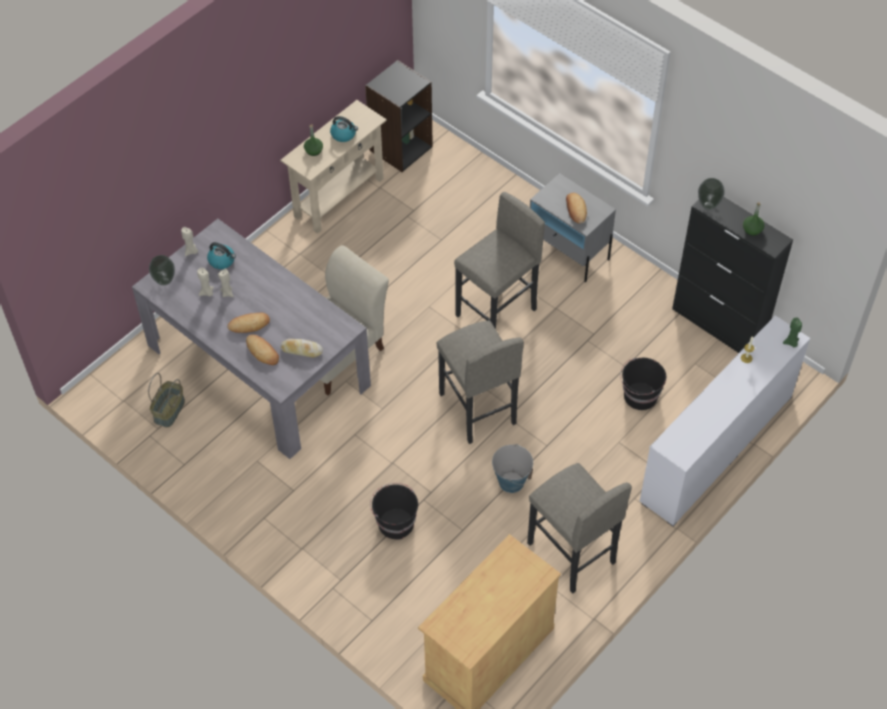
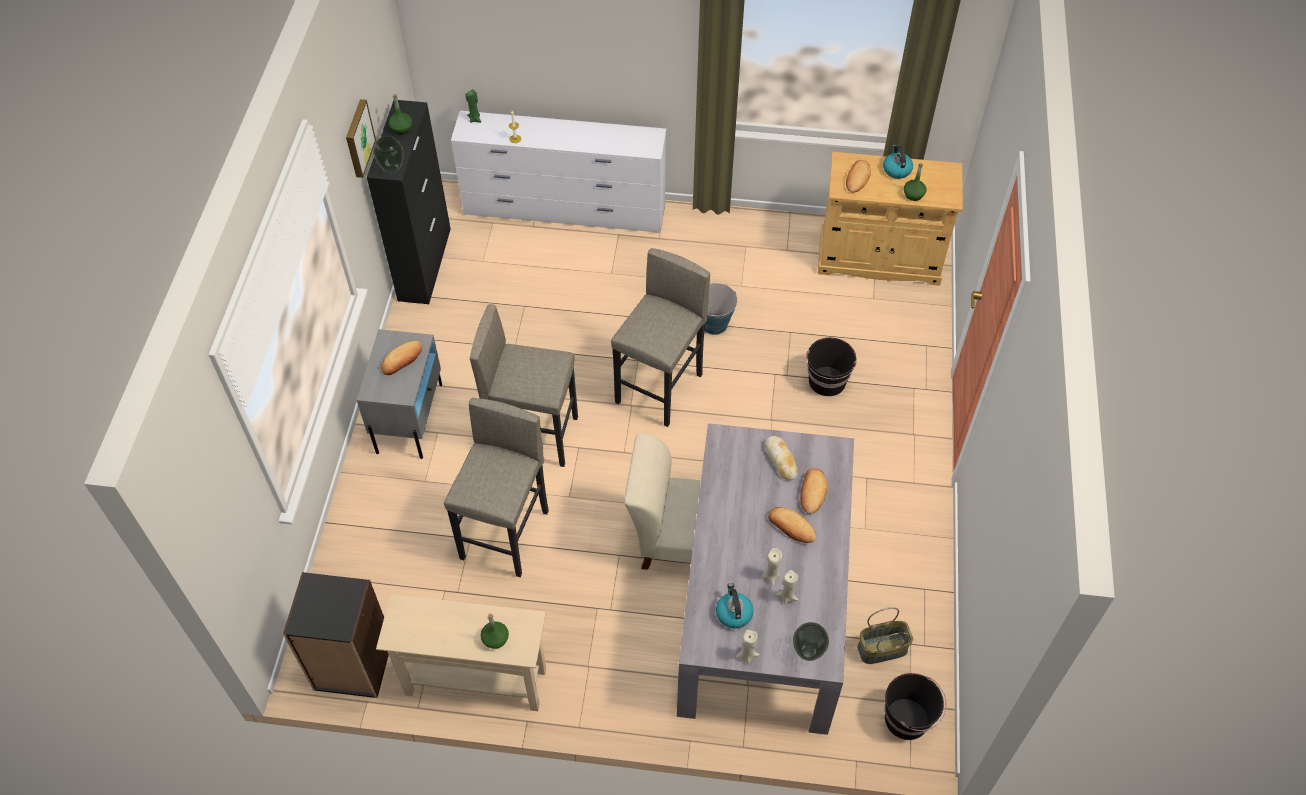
camera: 125 degrees left, 0 degrees up
(344, 134) = (446, 623): kettle -> kettle (896, 169)
(462, 600) = (913, 195): none -> green bottle
(514, 570) = (857, 178): none -> bread
(571, 553) = (746, 252): grey stool -> grey stool (506, 535)
(640, 396) = (550, 281): black bucket -> black bucket (907, 719)
(727, 168) = (358, 138): none -> picture

